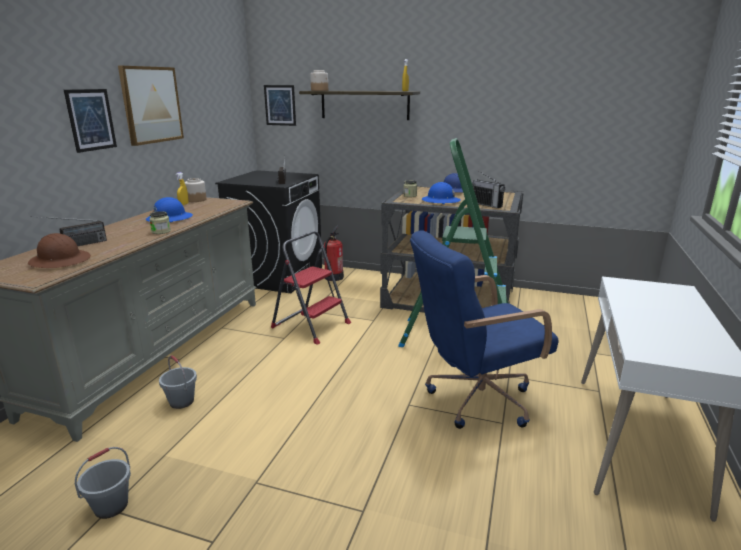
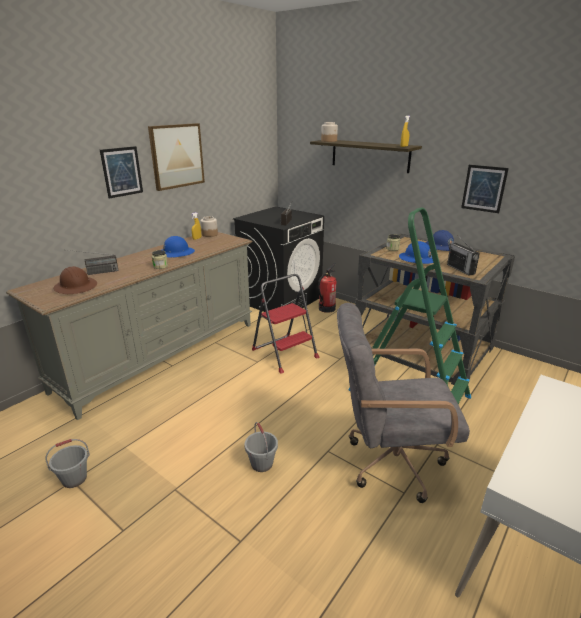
camera: 20 degrees right, 5 degrees up
(182, 401) = (157, 403): grey bucket -> grey bucket (262, 463)
(280, 105) = (299, 151): picture -> picture (484, 188)
(474, 402) = (388, 464): blue office chair -> grey office chair

